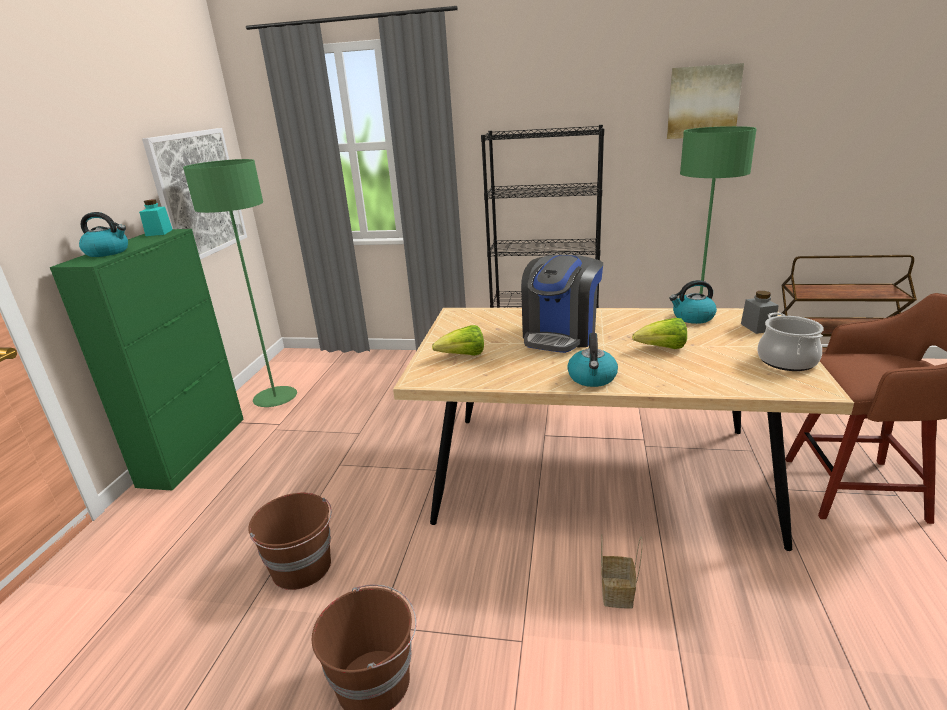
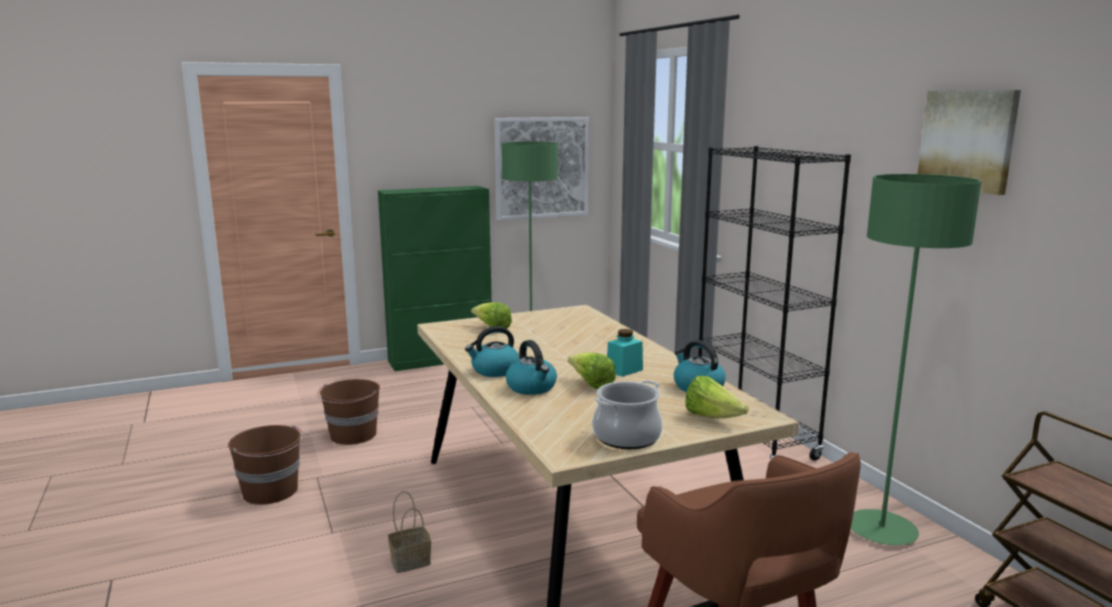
camera: 55 degrees right, 10 degrees down
(108, 252) = (414, 190): kettle -> kettle (532, 388)
(159, 232) = (470, 187): turquoise jar -> turquoise jar (624, 370)
(560, 335) = (574, 347): coffee machine -> none
(757, 327) = (712, 417): grey jar -> lettuce

